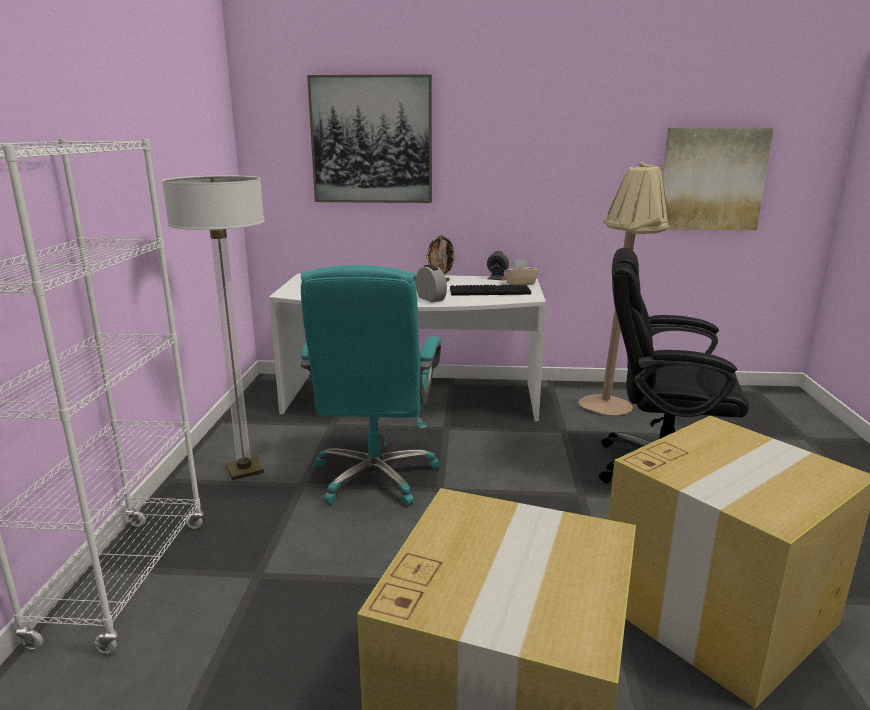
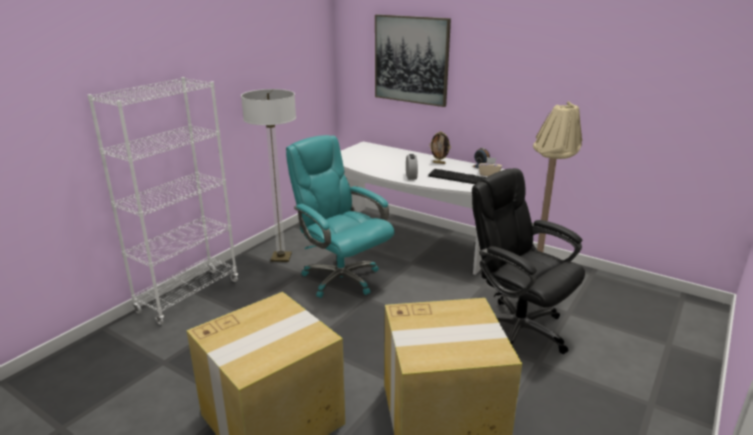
camera: 30 degrees right, 5 degrees up
(375, 474) = (342, 279): turquoise office chair -> turquoise office chair turned 105 degrees clockwise
(712, 179) = (658, 116): picture -> none

